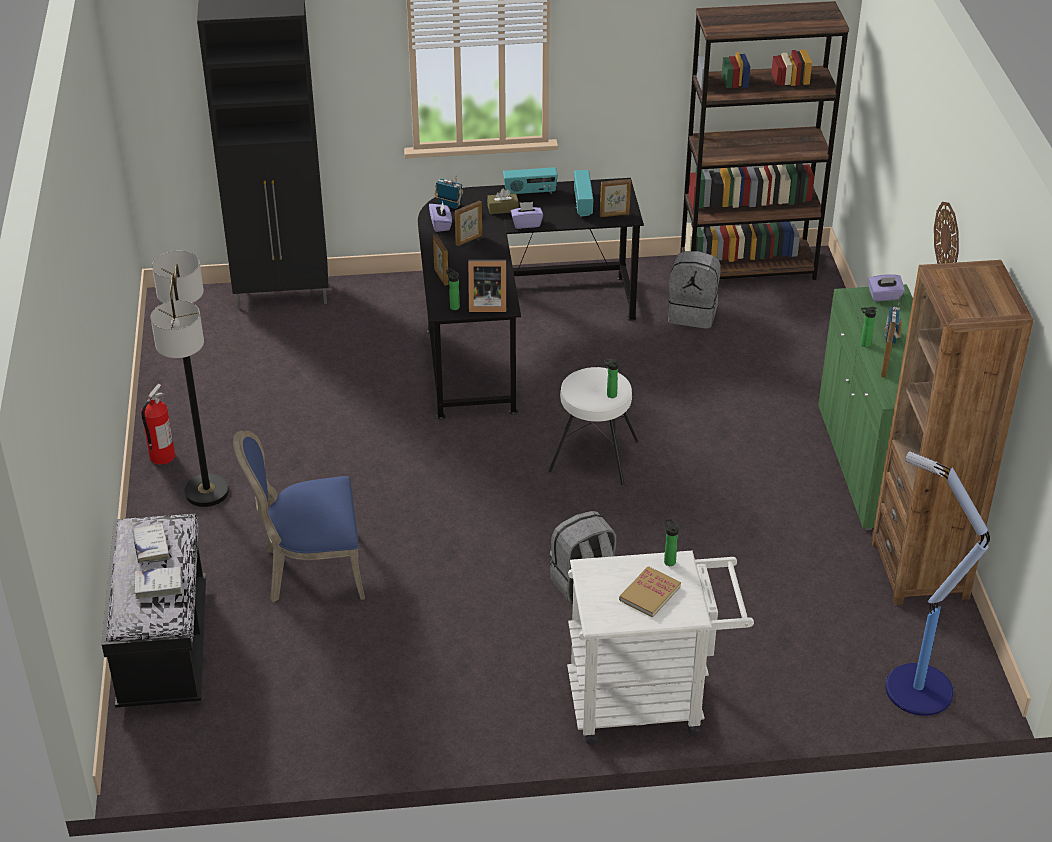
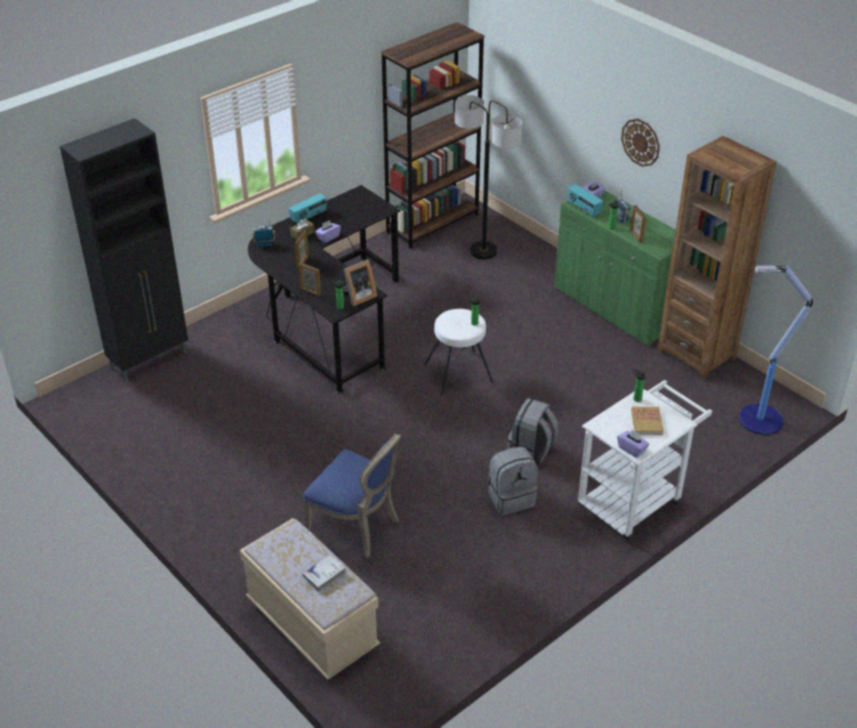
camera: 35 degrees left, 0 degrees up
(151, 547) = (291, 554): white book -> none
(161, 456) = (176, 504): fire extinguisher -> none
(163, 647) = (312, 625): black bench -> beige bench
(207, 491) = (233, 511): floor lamp -> floor lamp (483, 251)
(310, 570) = (357, 527): blue chair -> blue chair turned 105 degrees counterclockwise
(441, 224) = (273, 259): purple tissue box -> purple tissue box (632, 449)
(582, 204) = (350, 212): radio -> radio (583, 209)
(614, 215) = (377, 211): picture frame -> none
(693, 313) = (428, 263): grey backpack -> grey backpack (511, 498)

